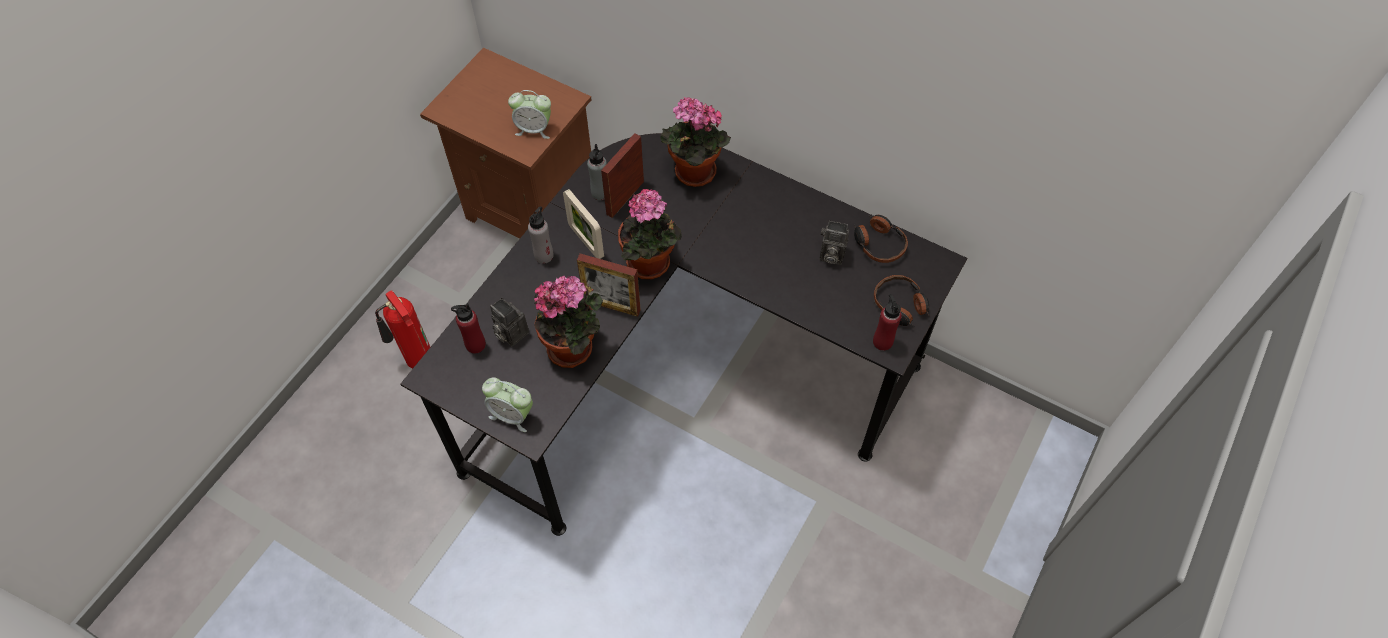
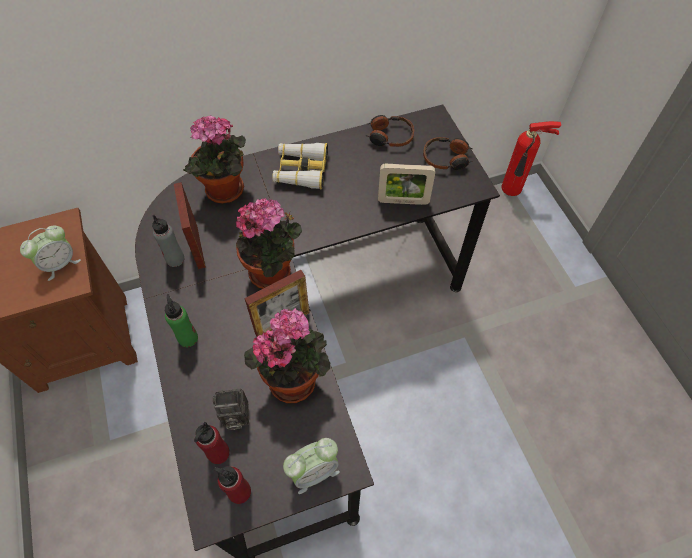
camera: 50 degrees left, 0 degrees up
(418, 361) = (119, 522): fire extinguisher -> fire extinguisher (513, 190)
(544, 255) = (188, 338): grey bottle -> green bottle
(586, 241) = (207, 299): picture frame -> picture frame (403, 201)
(770, 207) = (301, 170): none -> binoculars
(830, 255) = (373, 166): camera -> none
(882, 341) = (465, 187): red bottle -> red bottle (239, 492)

